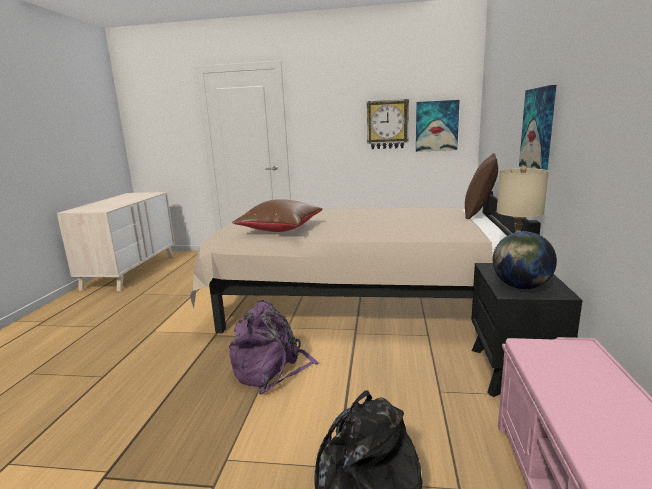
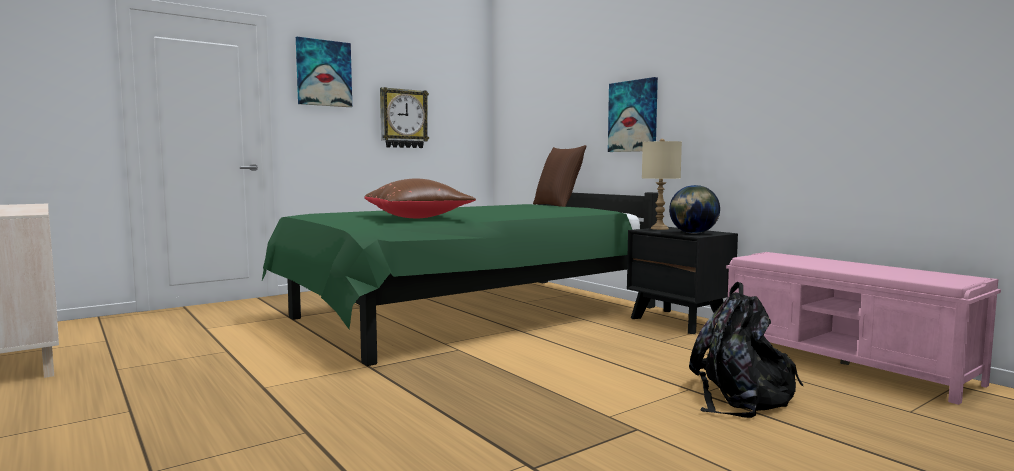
camera: 45 degrees left, 10 degrees down
(272, 370) = (507, 368): purple backpack -> none
(356, 300) = (467, 314): beige bed -> green bed
(436, 126) = (454, 125): picture -> picture (324, 73)

